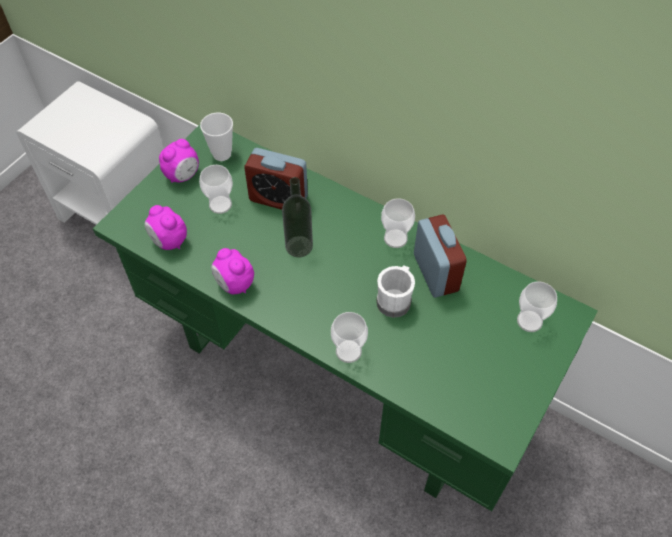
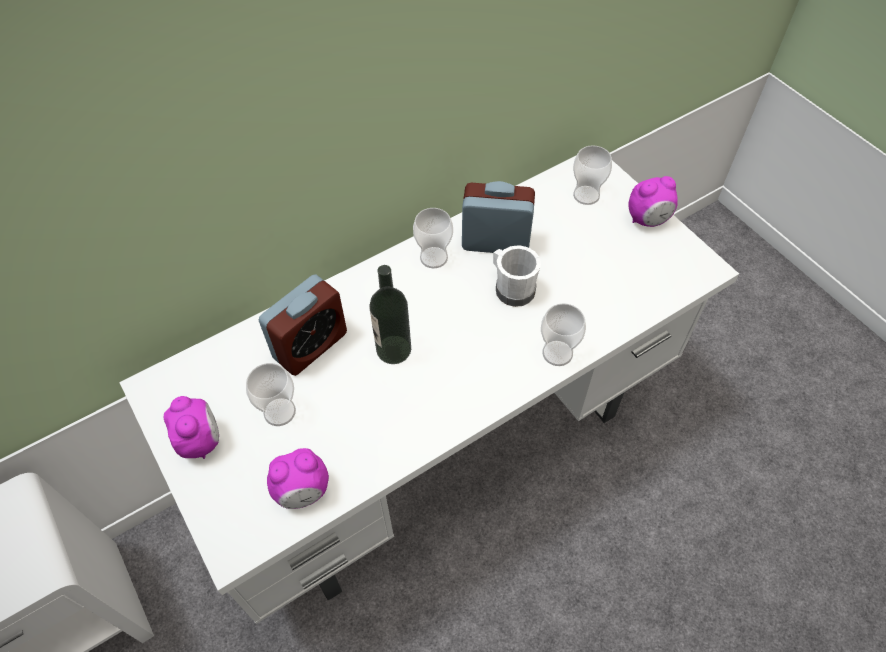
camera: 65 degrees left, 0 degrees up
(222, 154) = (196, 383): cup -> none
(234, 284) = (413, 436): alarm clock -> alarm clock (648, 220)
(338, 375) = (445, 449): green desk -> white desk

